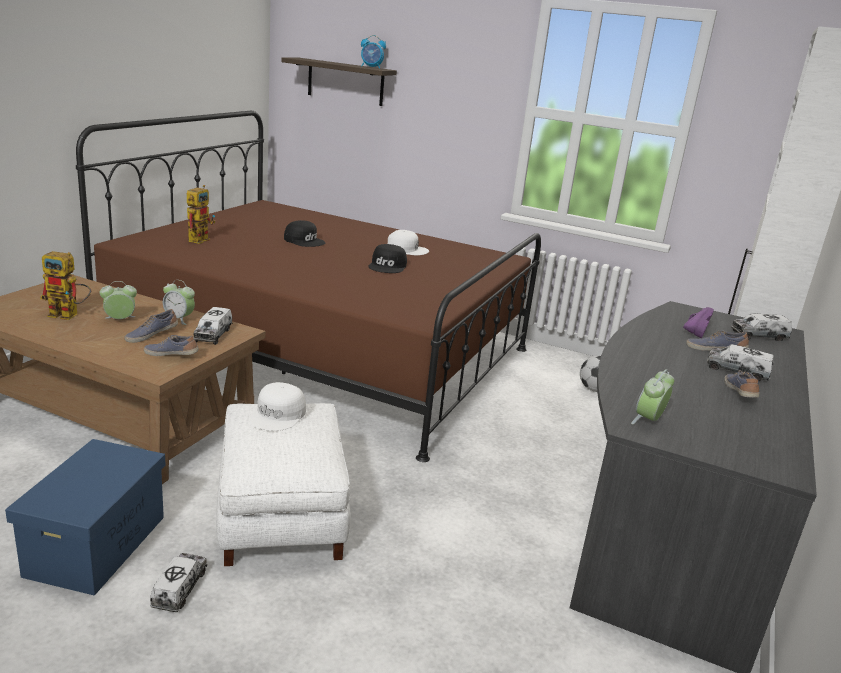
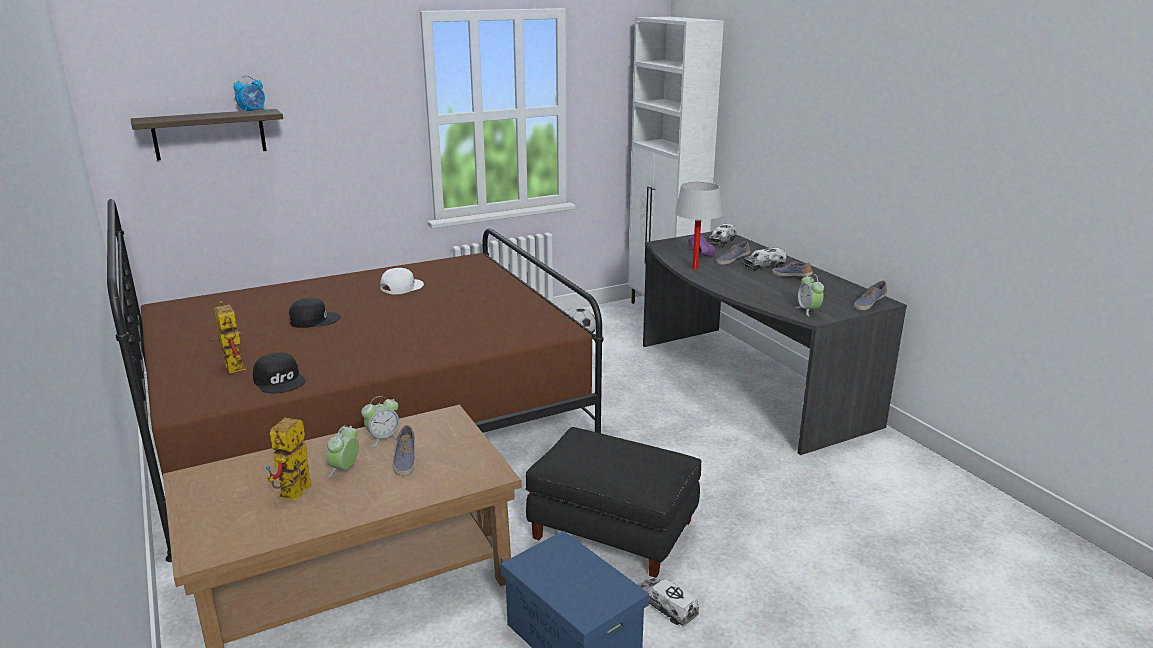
camera: 50 degrees left, 0 degrees up
(70, 315) = (294, 496): toy robot -> toy robot turned 150 degrees clockwise
(171, 355) = (462, 460): shoe -> shoe (869, 304)
(213, 334) = (440, 429): toy truck -> none
(278, 415) = (588, 449): white cap -> none
(280, 514) = (612, 530): white ottoman -> black ottoman
(388, 266) = (432, 306): black cap -> black cap (280, 380)
(647, 335) = (695, 268): none -> white table lamp

